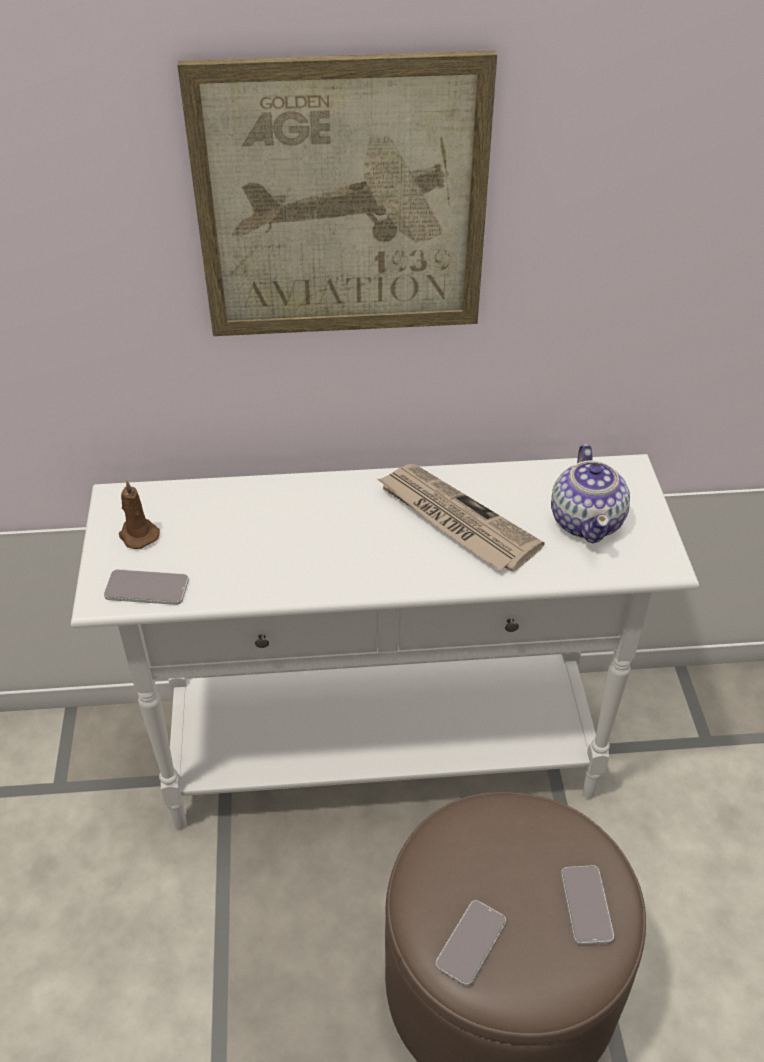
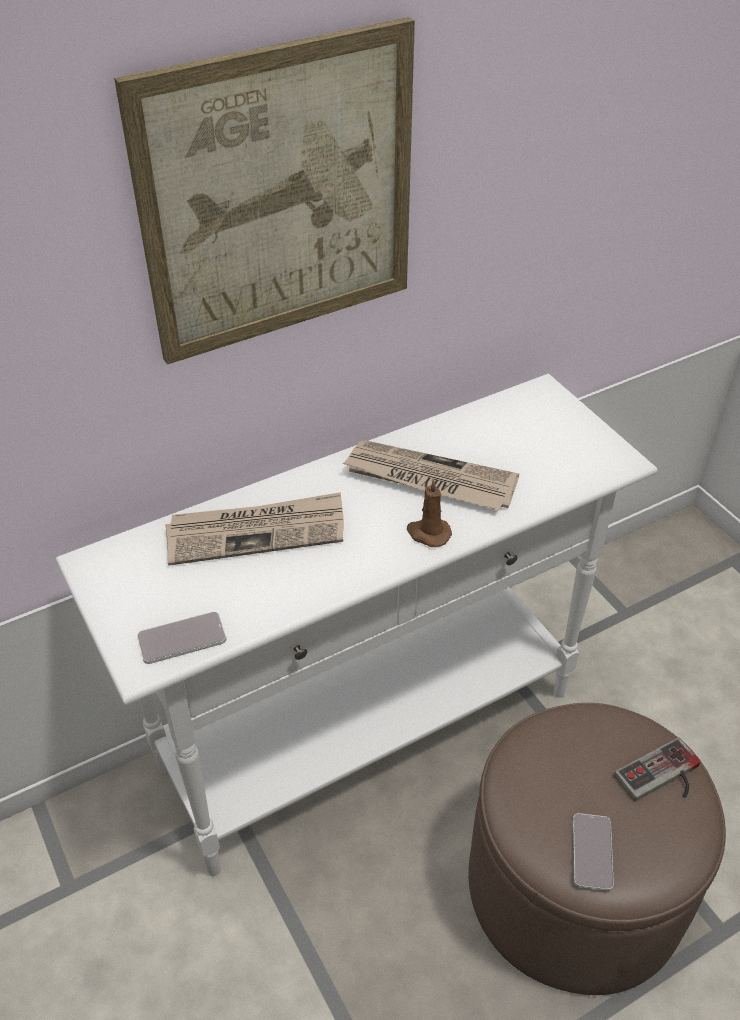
camera: 25 degrees left, 0 degrees up
(138, 534) = (137, 590): brown candle -> brown candle (428, 533)
(268, 517) = (257, 532): none -> newspaper
(586, 905) = (663, 779): phone -> game controller
(587, 521) = (538, 444): teapot -> none

